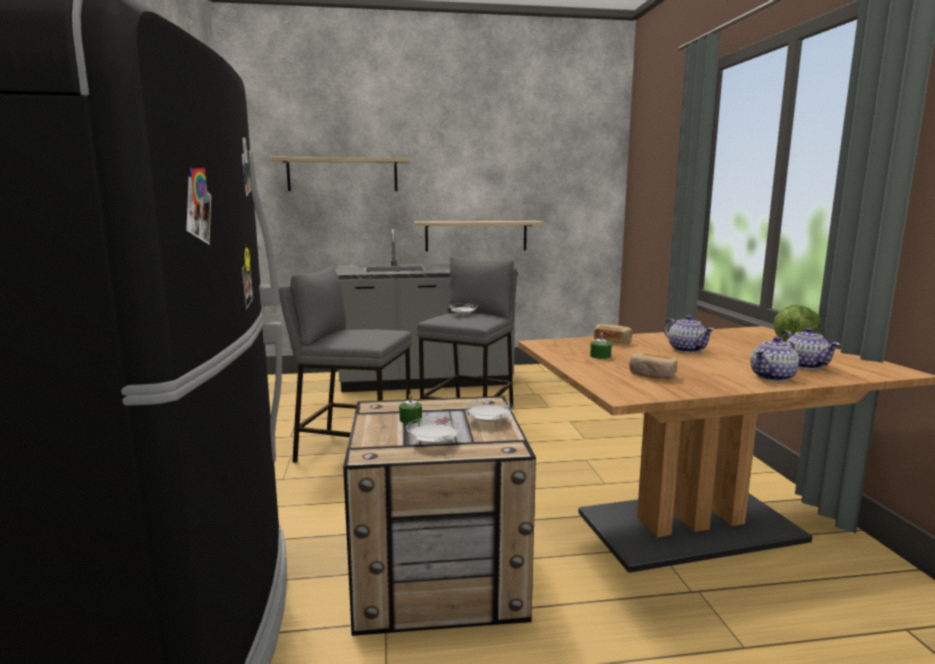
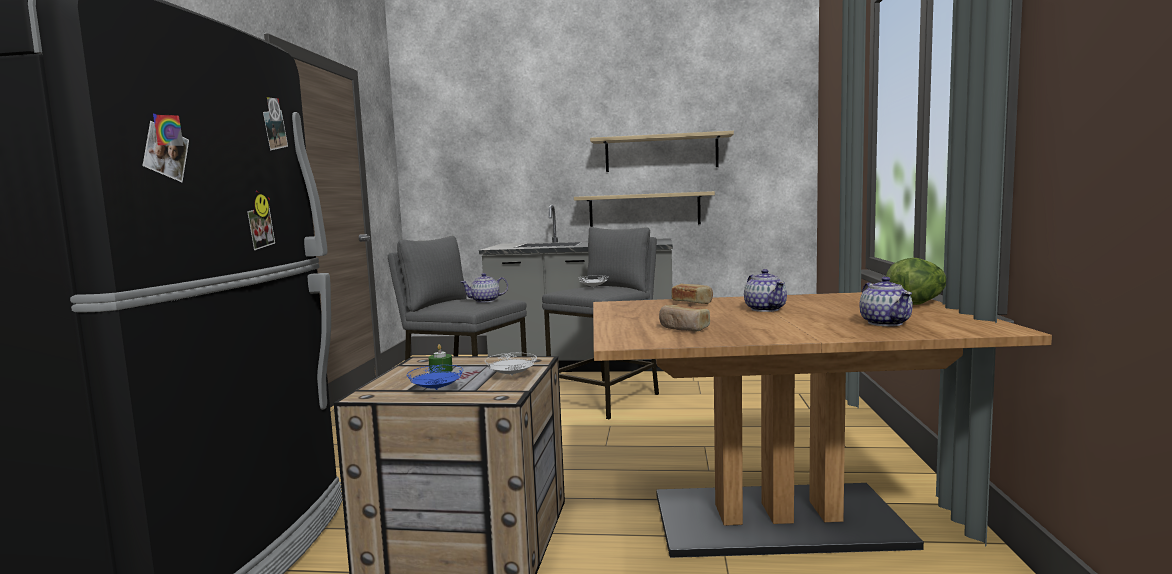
camera: 15 degrees right, 5 degrees down
(342, 175) = (505, 152): shelf -> shelf (661, 153)
(434, 443) = (437, 389): white plate -> blue plate
(600, 356) = (656, 313): green candle -> none
(773, 377) = (824, 332): teapot -> teapot (485, 301)

